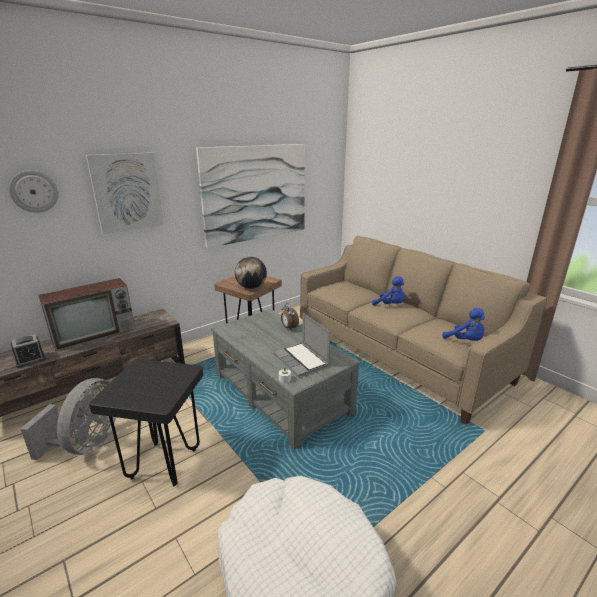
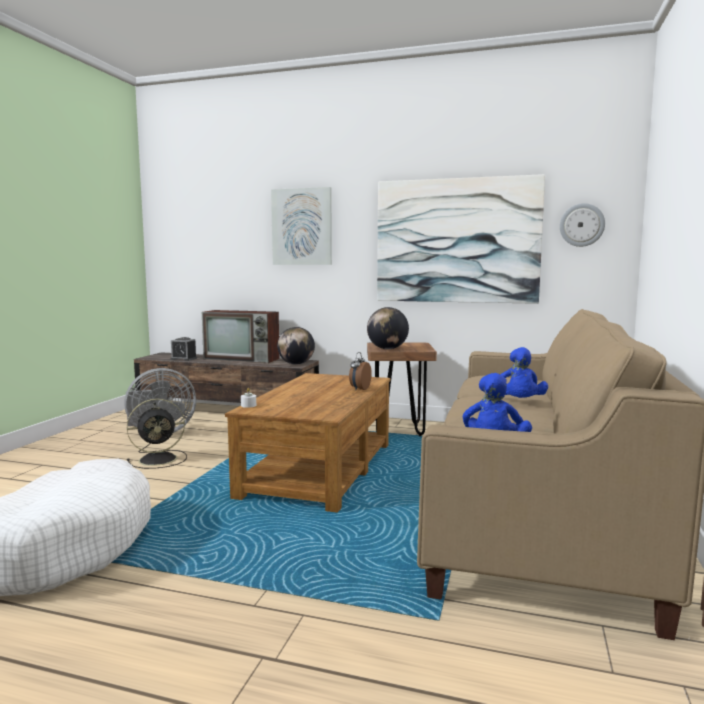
camera: 55 degrees right, 15 degrees down
(34, 191) = (231, 220): wall clock -> wall clock (582, 225)
(161, 320) = (296, 364): none -> globe
(164, 463) = (160, 459): black stool -> black fan
(281, 393) = (318, 469): grey coffee table -> brown coffee table
(302, 360) = (296, 404): laptop -> none

